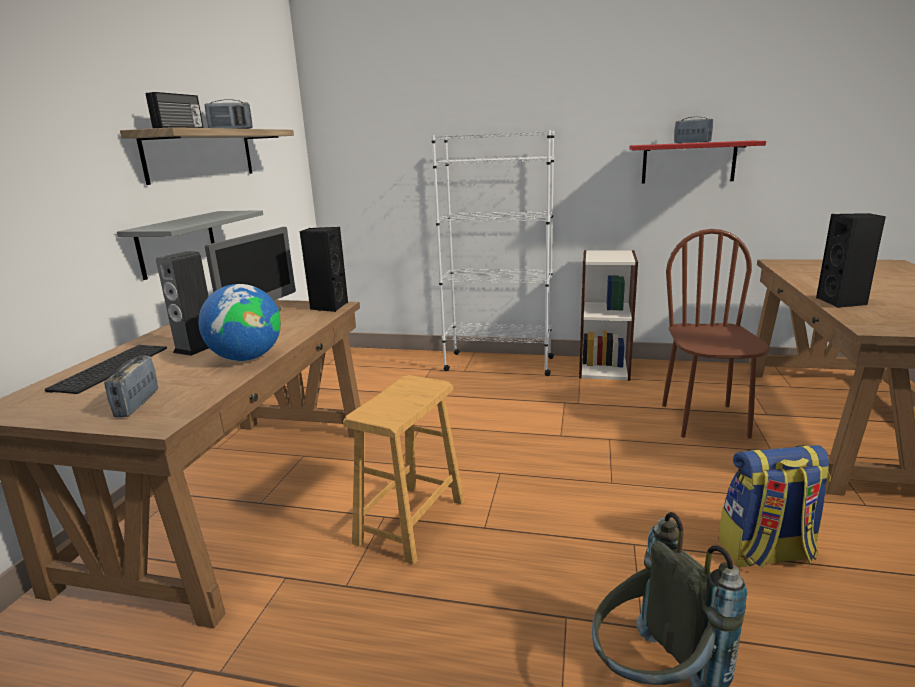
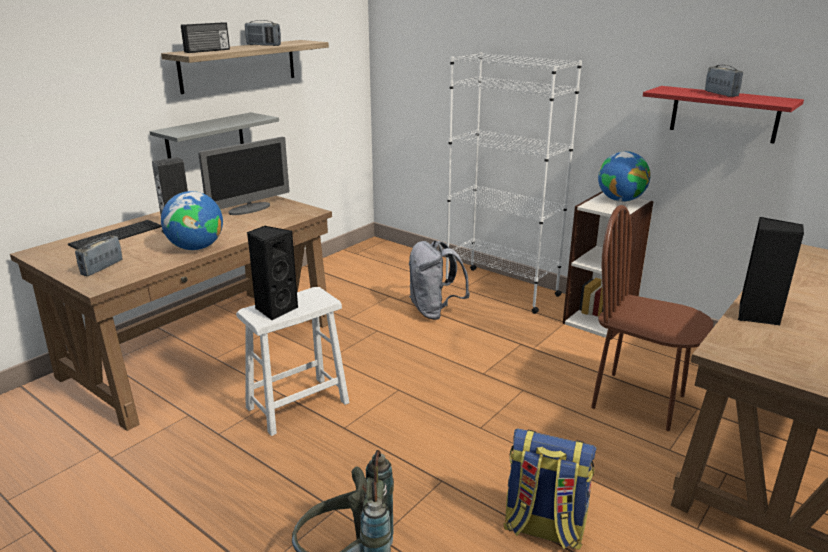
camera: 25 degrees right, 5 degrees up
(328, 307) = (303, 211): black speaker -> black speaker (275, 309)
(411, 522) = (298, 405): brown stool -> white stool
(459, 395) = (434, 311): none -> grey backpack
(609, 253) = (620, 200): none -> globe
(705, 420) = (638, 401): brown chair -> brown chair turned 90 degrees counterclockwise

